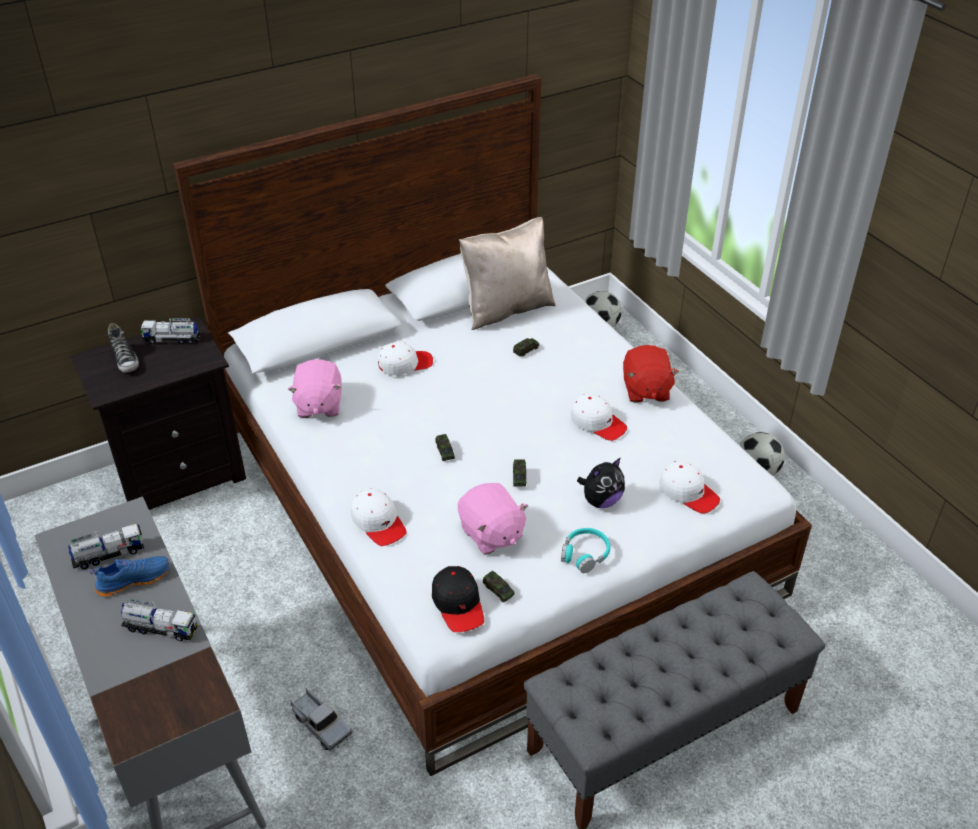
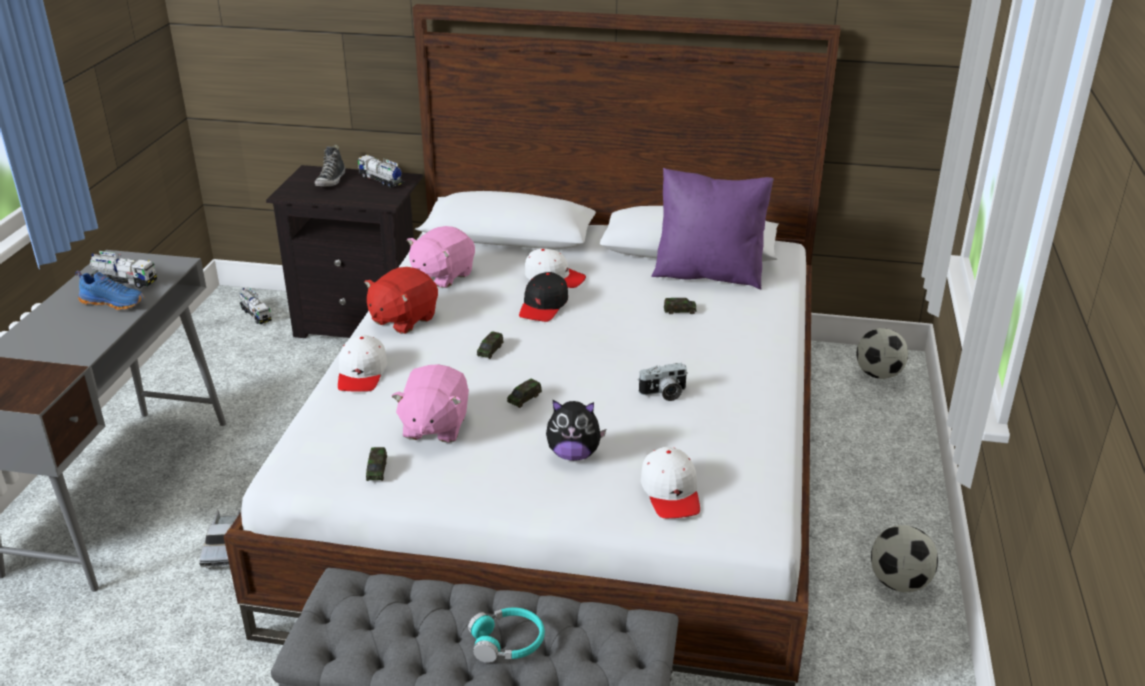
camera: 40 degrees right, 10 degrees down
(161, 629) = (79, 339): toy truck -> toy truck (256, 314)
(458, 604) = (329, 460): black cap -> black cap (543, 306)
(506, 309) = (708, 274): beige pillow -> purple pillow
(585, 554) = (493, 486): turquoise headphones -> turquoise headphones (507, 642)
(597, 423) = (664, 393): white cap -> camera
(645, 390) = (756, 391): red plush toy -> red plush toy (403, 319)

